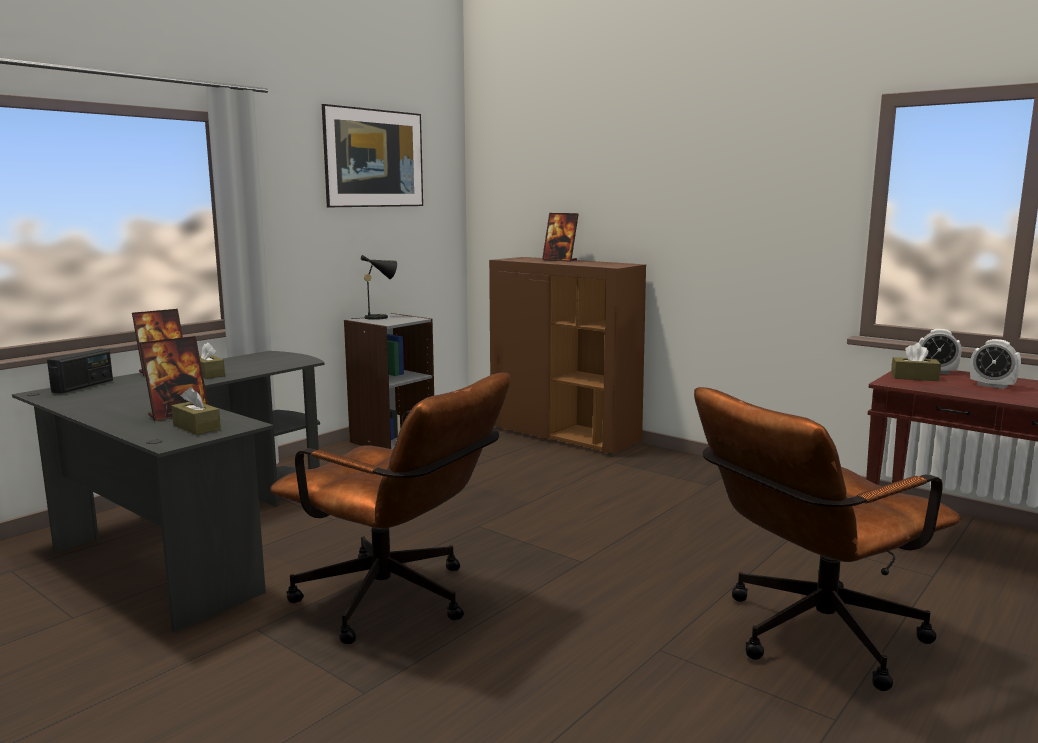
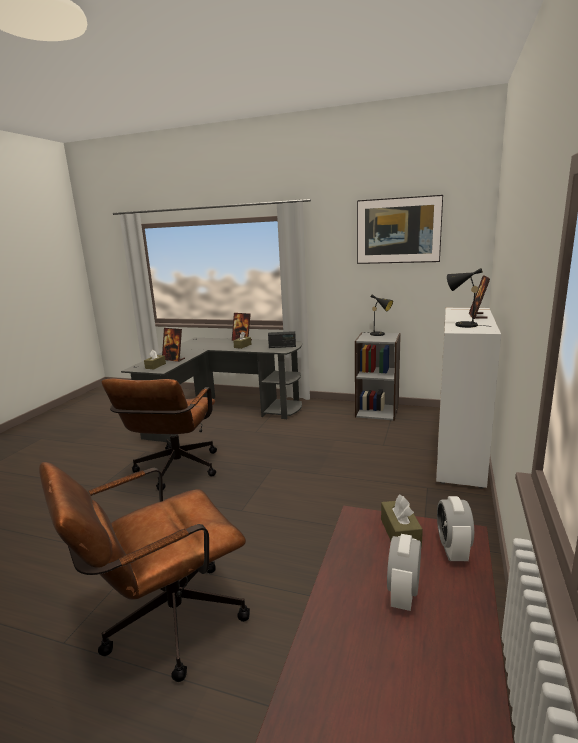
camera: 70 degrees right, 5 degrees up
(83, 386) = (209, 340): radio -> radio (282, 346)
(564, 436) = (460, 456): brown cabinet -> white cabinet
(593, 264) = (462, 325): none -> black table lamp
(808, 637) = (163, 624): brown office chair -> brown office chair turned 75 degrees counterclockwise

